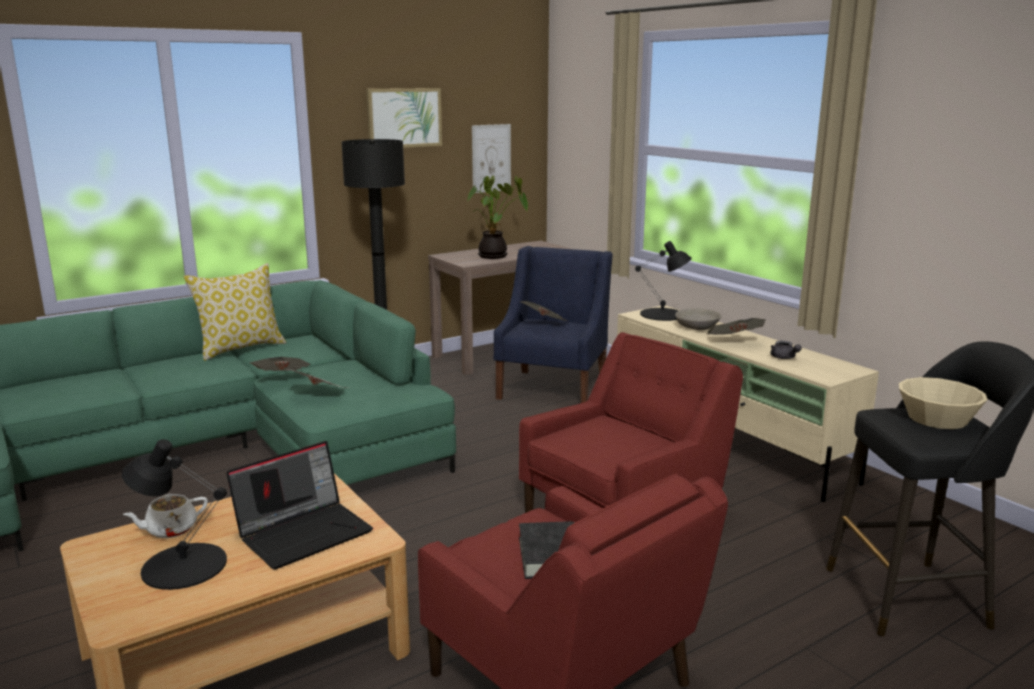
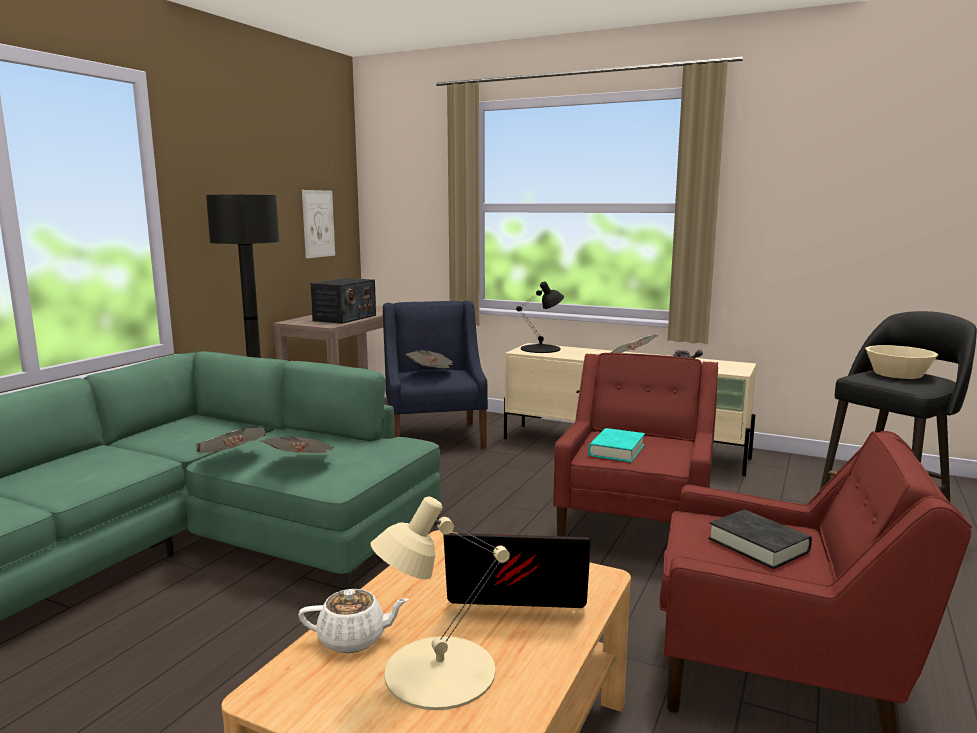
camera: 30 degrees left, 5 degrees down
(170, 530) = (353, 639): white teapot -> white teapot turned 120 degrees counterclockwise
(183, 565) = (438, 671): black table lamp -> beige table lamp
(241, 348) = (126, 439): pillow -> none
(305, 532) = (514, 592): laptop -> laptop turned 105 degrees counterclockwise
(404, 118) = (245, 177): picture -> none
(495, 256) = (344, 318): potted plant -> radio
(588, 439) = (616, 450): none -> turquoise book
(697, 327) = (584, 353): grey bowl -> none

